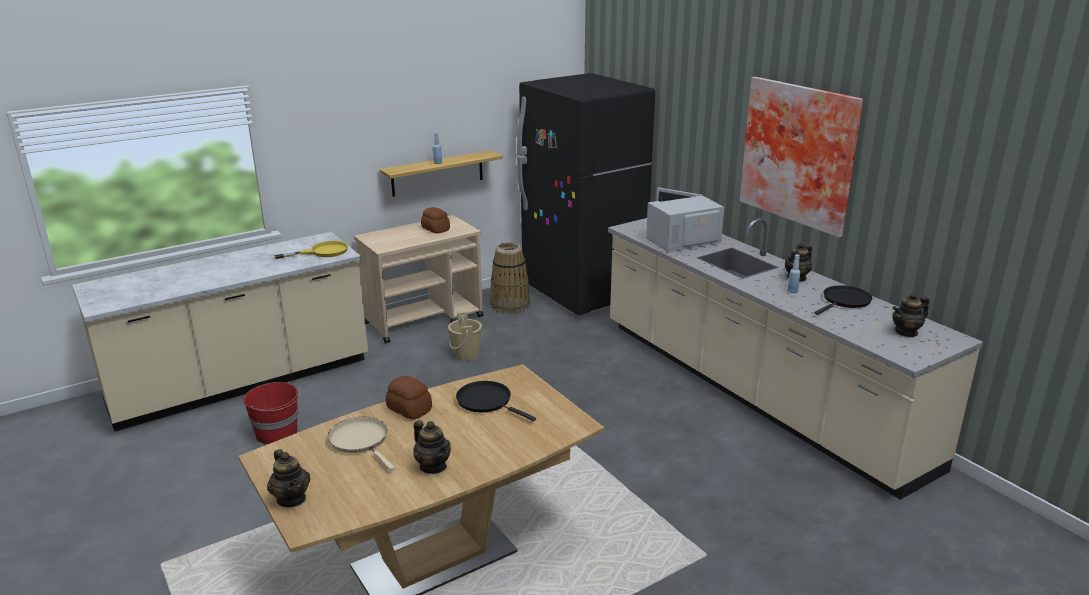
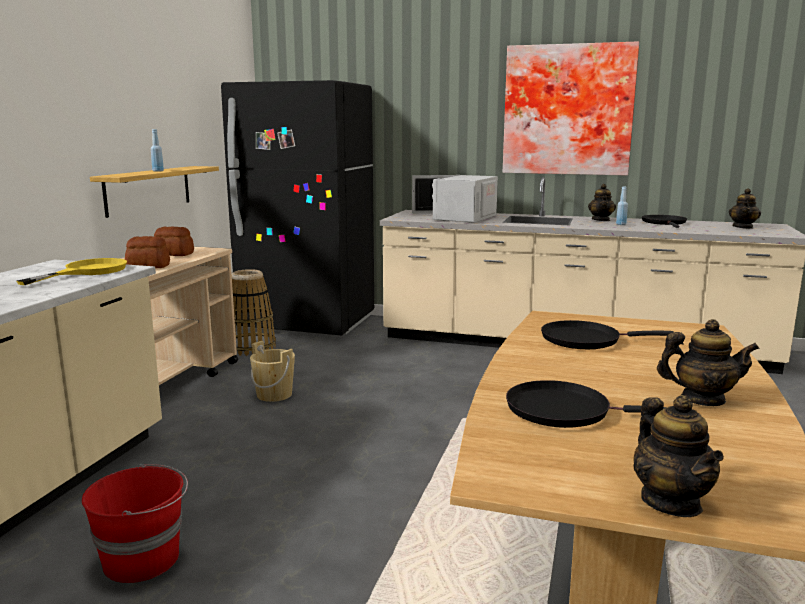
camera: 40 degrees left, 10 degrees down
(292, 499) = (671, 502): teapot -> teapot turned 60 degrees clockwise
(361, 441) = (565, 411): beige frying pan -> black frying pan
(409, 409) = (531, 368): bread -> bread (148, 266)

